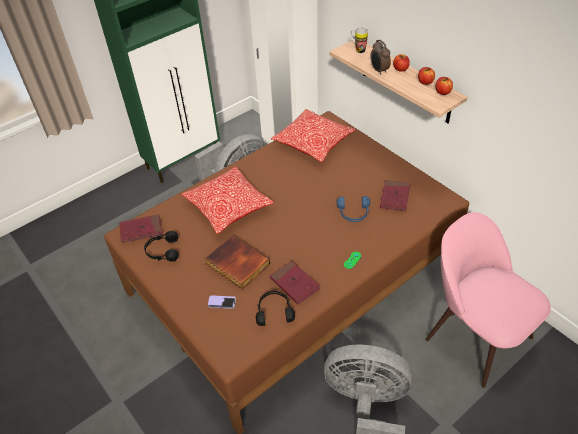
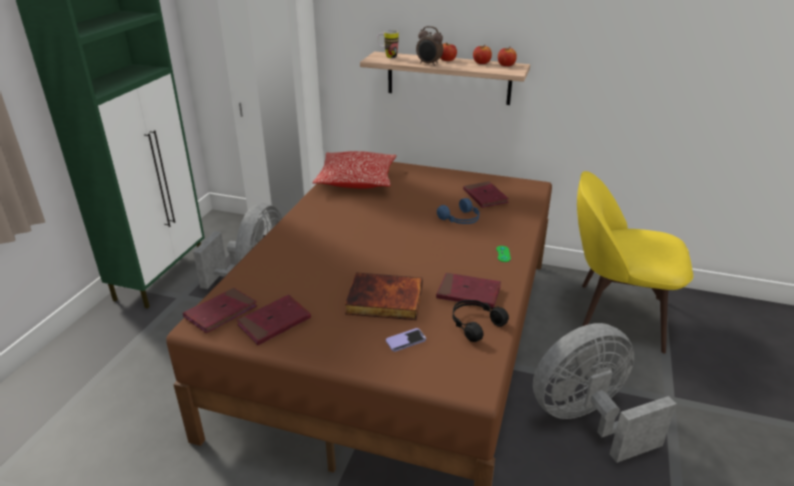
camera: 35 degrees left, 15 degrees down
(162, 251) = (274, 322): black headphones -> red book
(228, 207) = (317, 256): pillow -> none
(475, 335) = (615, 315): pink chair -> yellow chair

